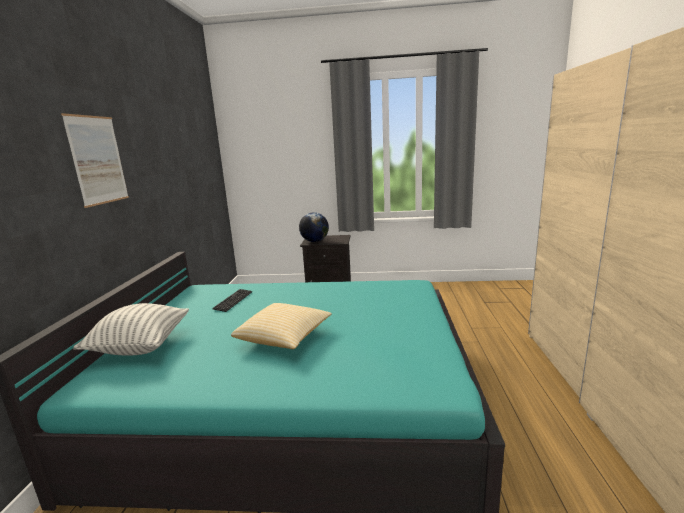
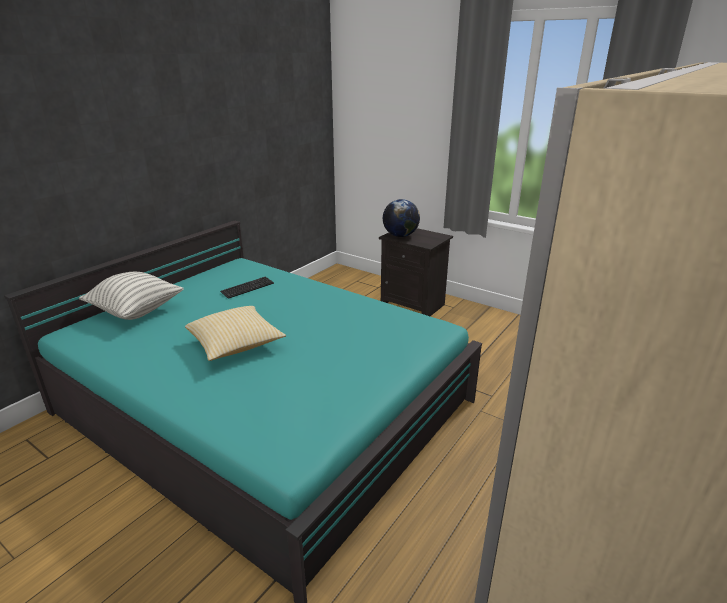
camera: 30 degrees right, 10 degrees up
(98, 160) = (136, 126): picture -> none

